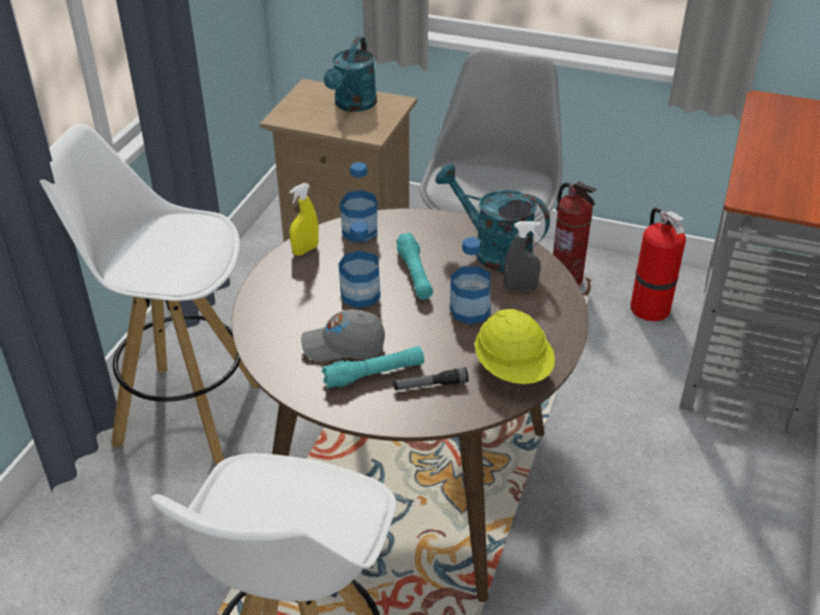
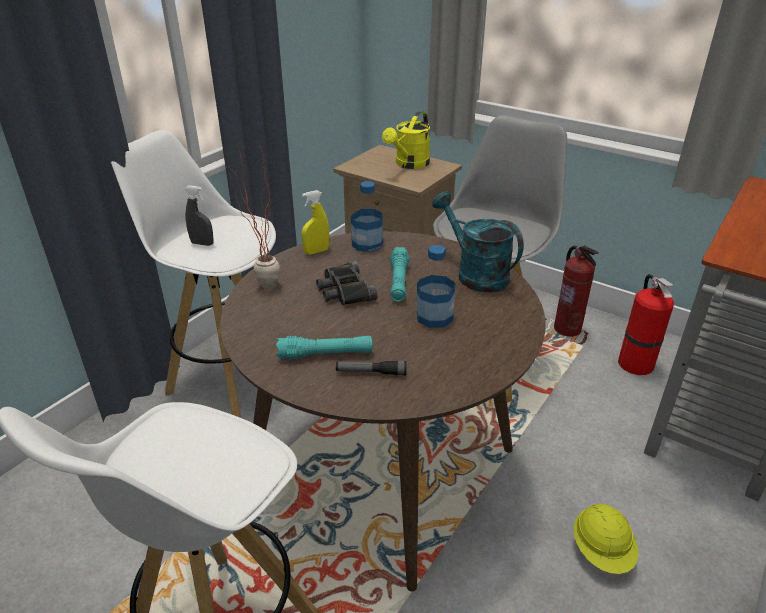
camera: 15 degrees right, 5 degrees down
(264, 308) = (261, 288): none -> potted plant
(343, 346) = (310, 327): grey cap -> none
(353, 105) = (409, 164): turquoise watering can -> yellow watering can
(360, 295) = (344, 290): bottle -> black binoculars
(513, 369) = (454, 372): yellow hard hat -> yellow hard hat (602, 551)
(520, 288) = (488, 306): grey spray bottle -> grey spray bottle (202, 243)

